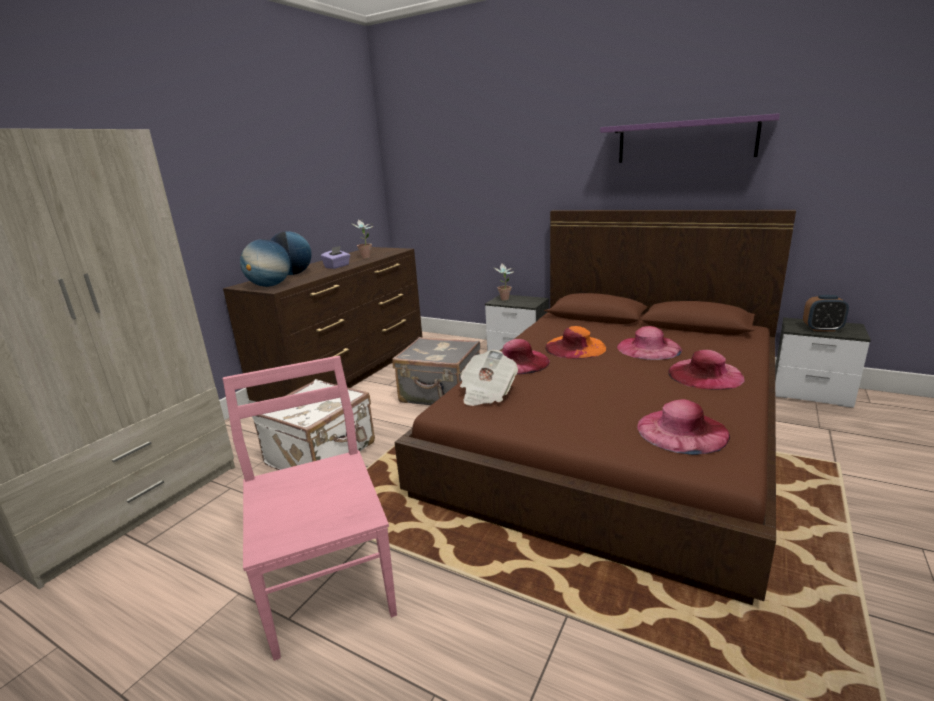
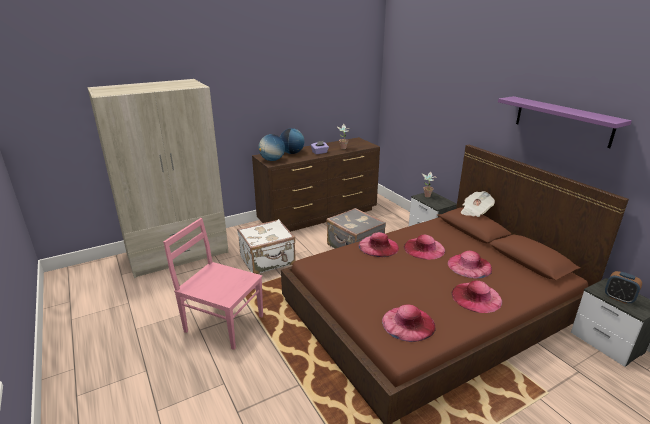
camera: 30 degrees right, 5 degrees up
(327, 584) = (222, 323): pink chair -> pink chair turned 75 degrees counterclockwise
(486, 393) = (338, 260): newspaper -> newspaper (475, 211)
(575, 347) = (424, 248): orange hat -> pink hat

